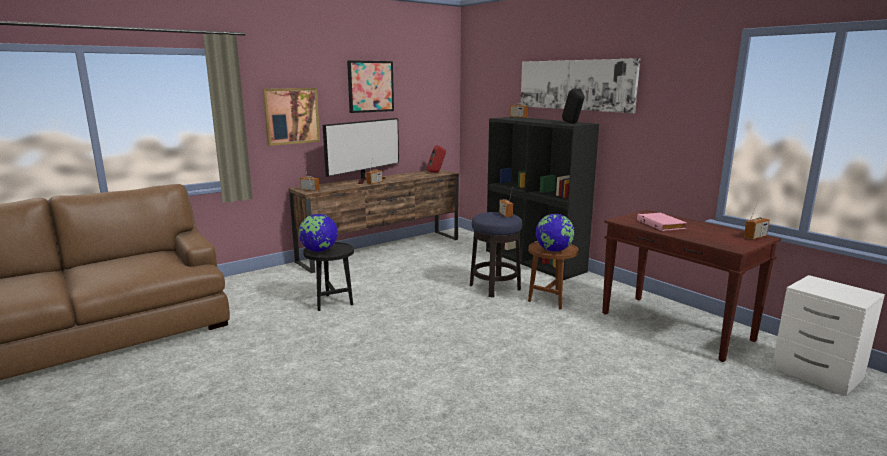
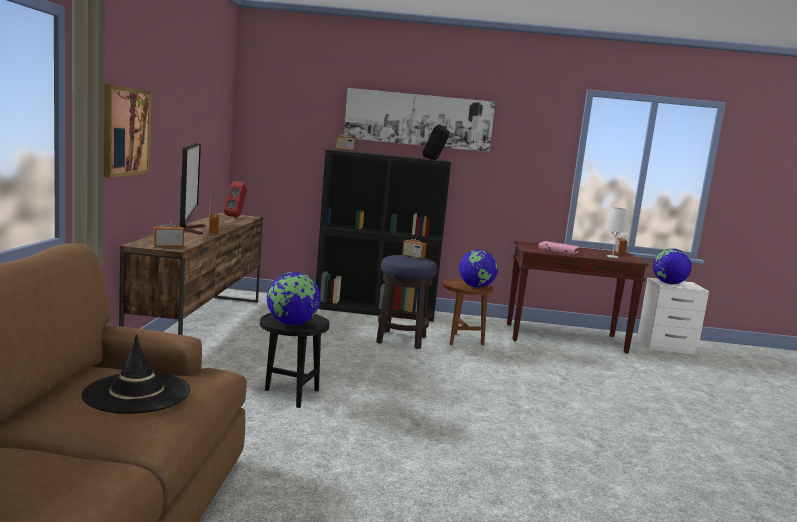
camera: 50 degrees left, 5 degrees down
(134, 266) = (137, 393): none -> black hat
(370, 86) = (183, 96): picture -> none
(716, 239) = (612, 257): none -> white table lamp
(814, 287) = (668, 283): none -> globe

